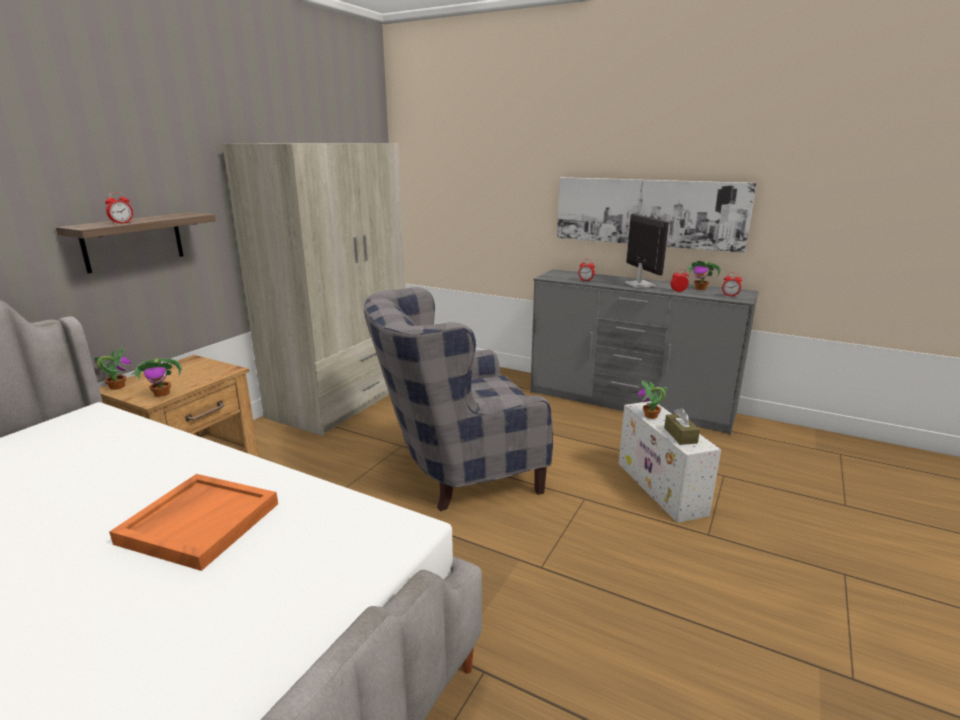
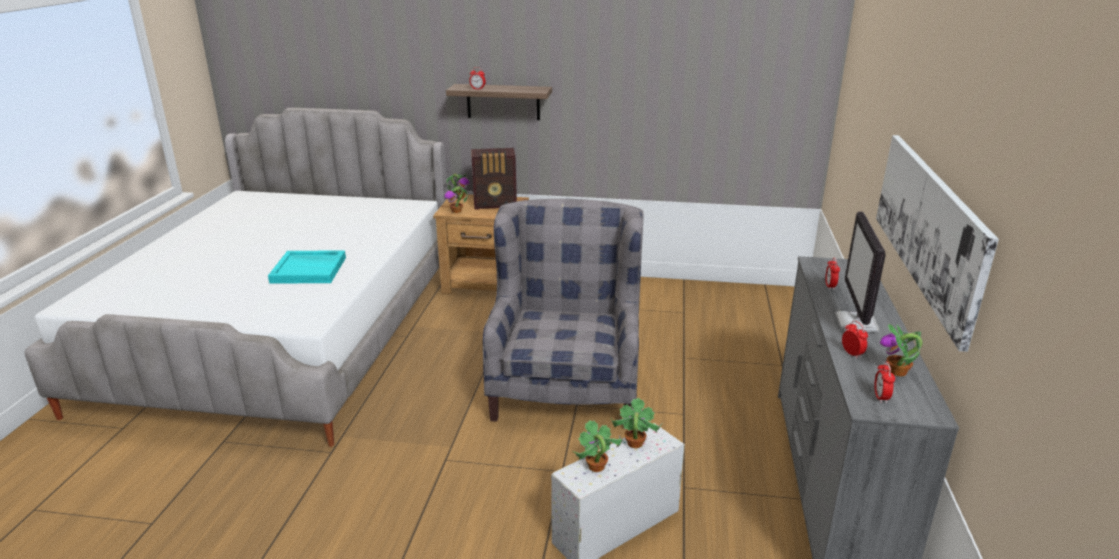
camera: 70 degrees right, 5 degrees up
(183, 371) = (496, 204): none -> radio
(199, 522) = (309, 270): orange tray -> turquoise tray
(342, 400) = (649, 296): beige wardrobe -> none
(455, 470) = (566, 385): grey armchair -> grey armchair turned 45 degrees clockwise
(639, 284) = (856, 323): monitor -> monitor turned 135 degrees clockwise
(680, 435) = (596, 467): brown tissue box -> potted plant

